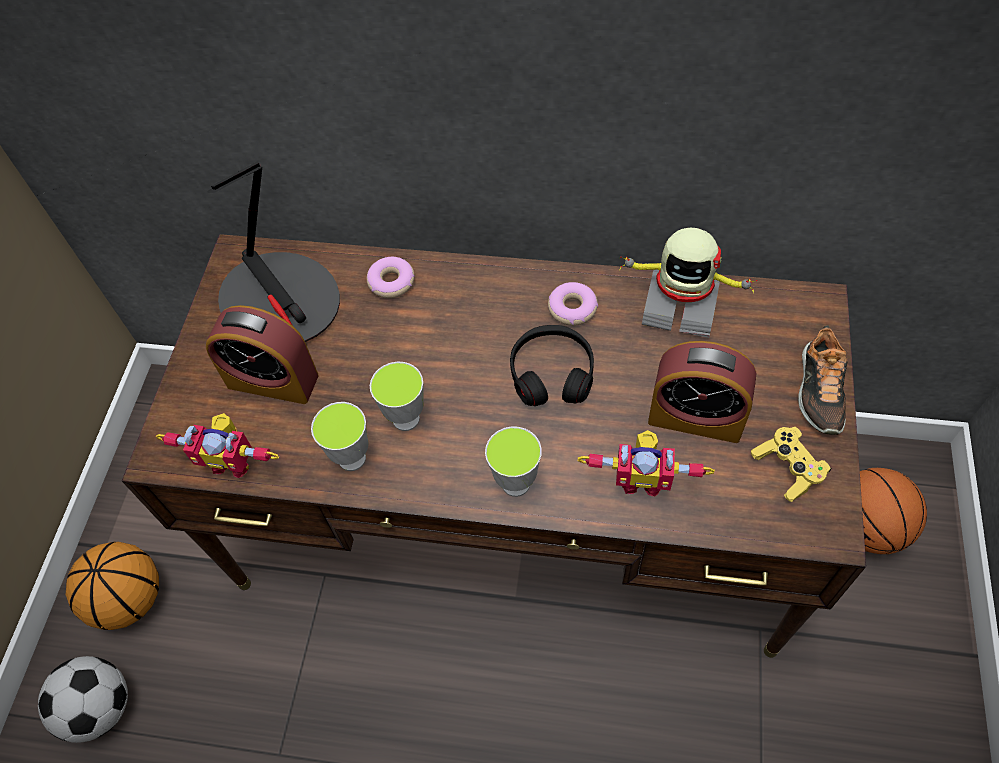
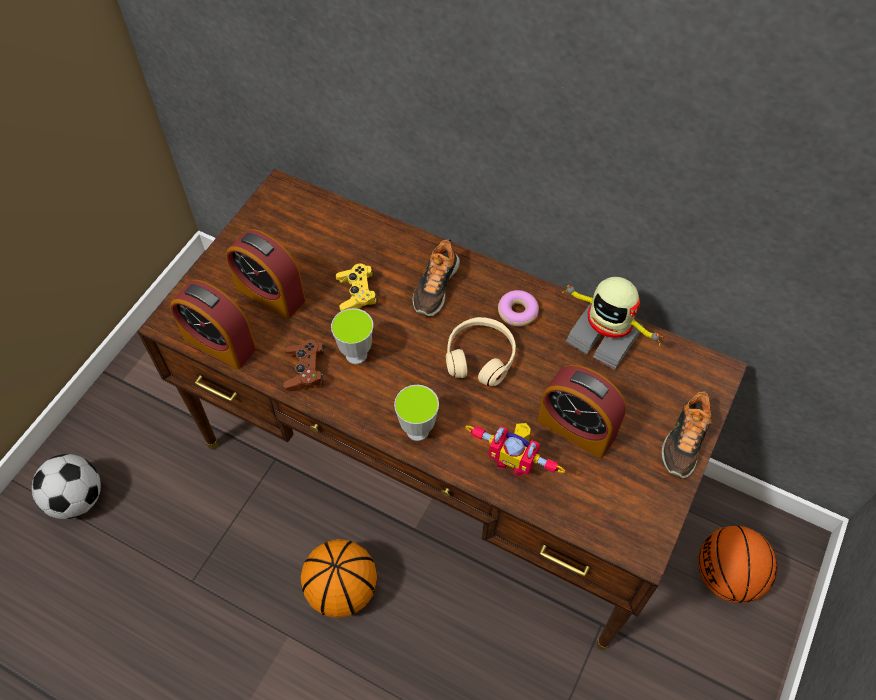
camera: 15 degrees right, 0 degrees up
(129, 598) = (125, 425): basketball -> basketball (342, 588)
(233, 460) = (220, 343): toy robot -> alarm clock
(281, 302) = (299, 236): table lamp -> none
(352, 458) = (305, 371): cup -> brown game controller
(392, 282) = (388, 247): donut -> none
(466, 310) = (435, 286): none -> shoe
(552, 373) = (480, 356): black headphones -> beige headphones
(788, 469) = (631, 491): yellow game controller -> yellow game controller (357, 294)

